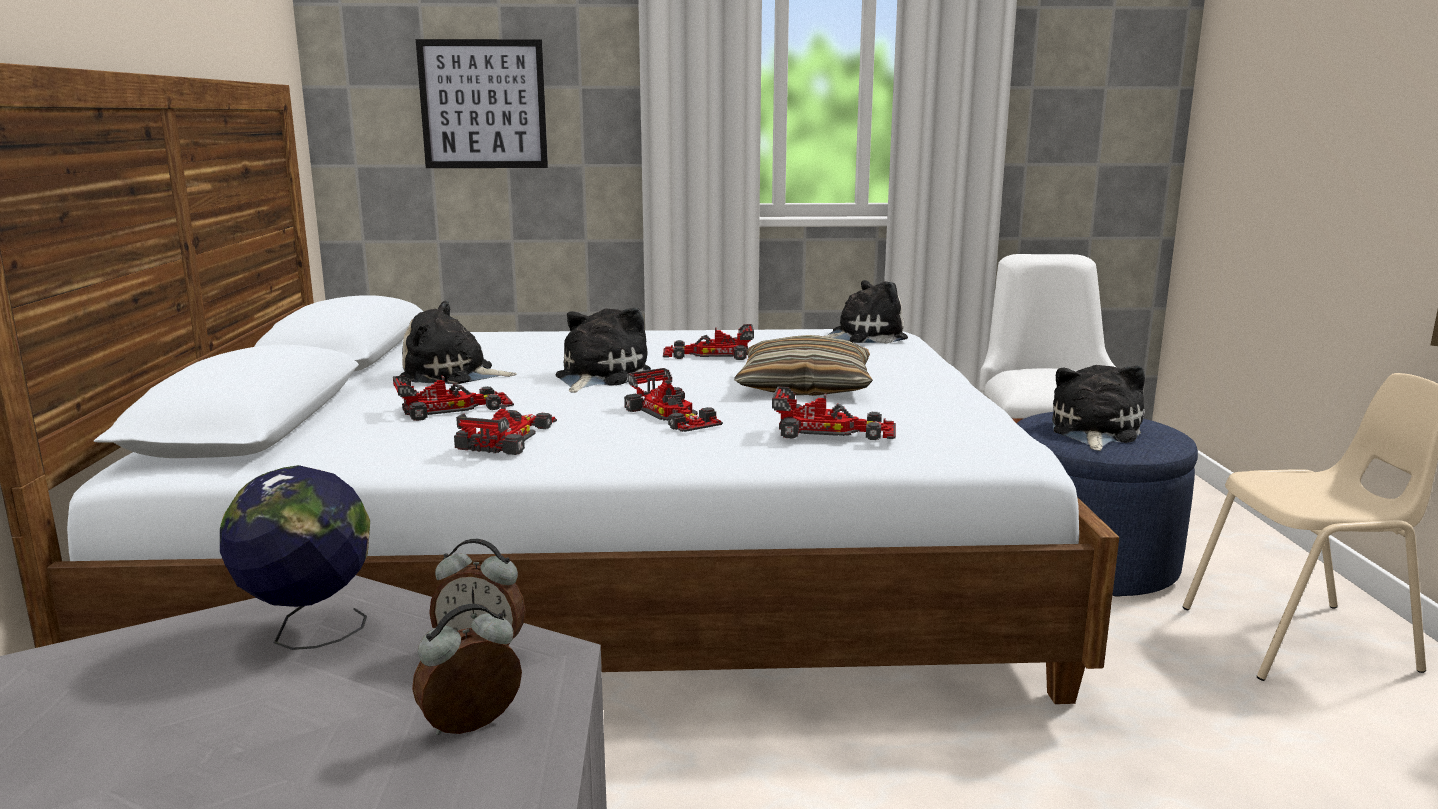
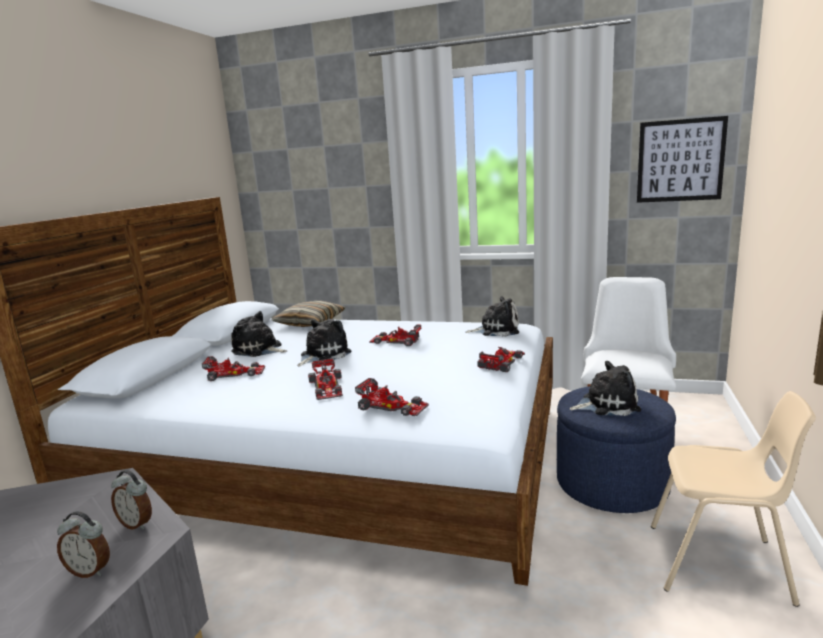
camera: 20 degrees right, 0 degrees up
(308, 633) = (83, 500): globe -> none
(472, 728) = (90, 571): alarm clock -> alarm clock turned 150 degrees counterclockwise
(483, 104) = (318, 198): picture -> picture (680, 160)
(509, 437) = (237, 396): toy car -> toy car (502, 362)
(804, 387) = (418, 369): pillow -> pillow (310, 323)
(1093, 431) = (606, 404): plush toy -> plush toy turned 45 degrees clockwise

